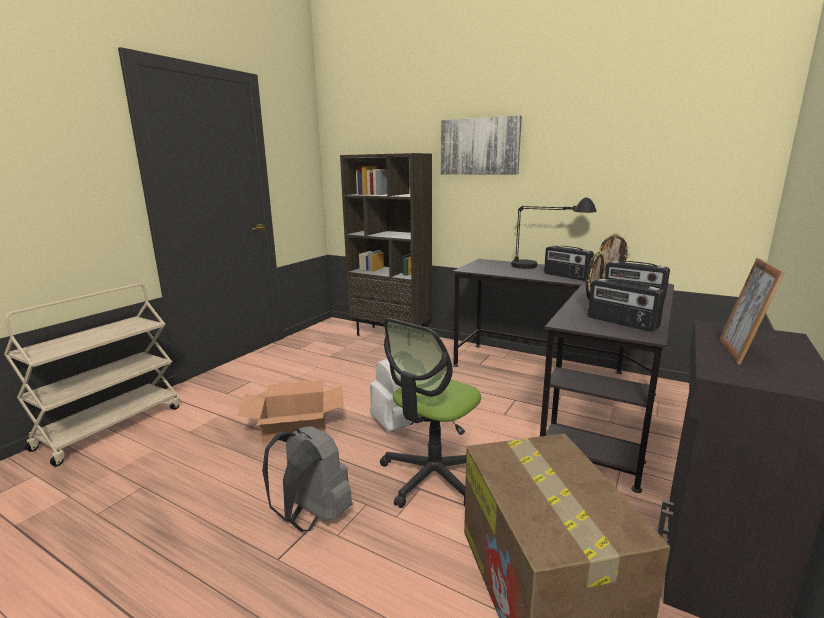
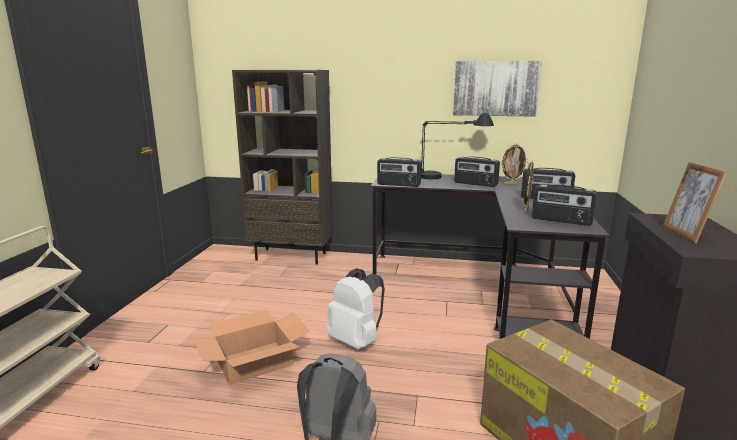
camera: 20 degrees left, 0 degrees up
(433, 477) = (422, 383): office chair -> none
(479, 146) = (378, 64): picture -> picture (495, 88)
(481, 272) = (398, 185): none -> radio

